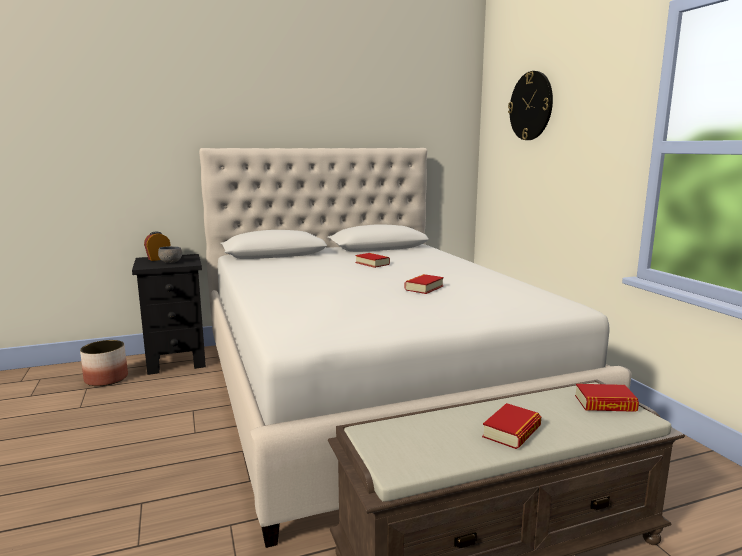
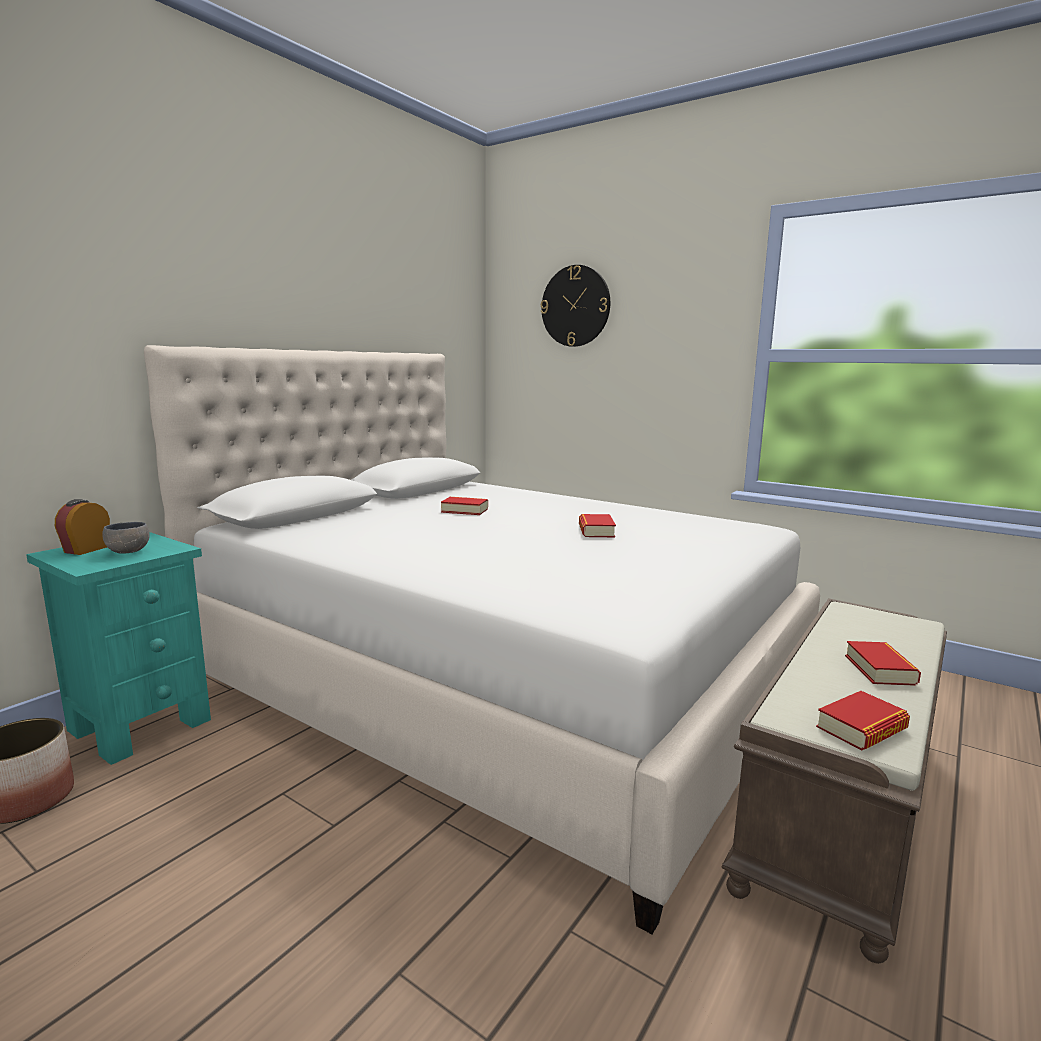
camera: 35 degrees left, 0 degrees up
(177, 361) = (142, 725): black nightstand -> turquoise nightstand
(605, 404) = (879, 619): book -> book (861, 728)

